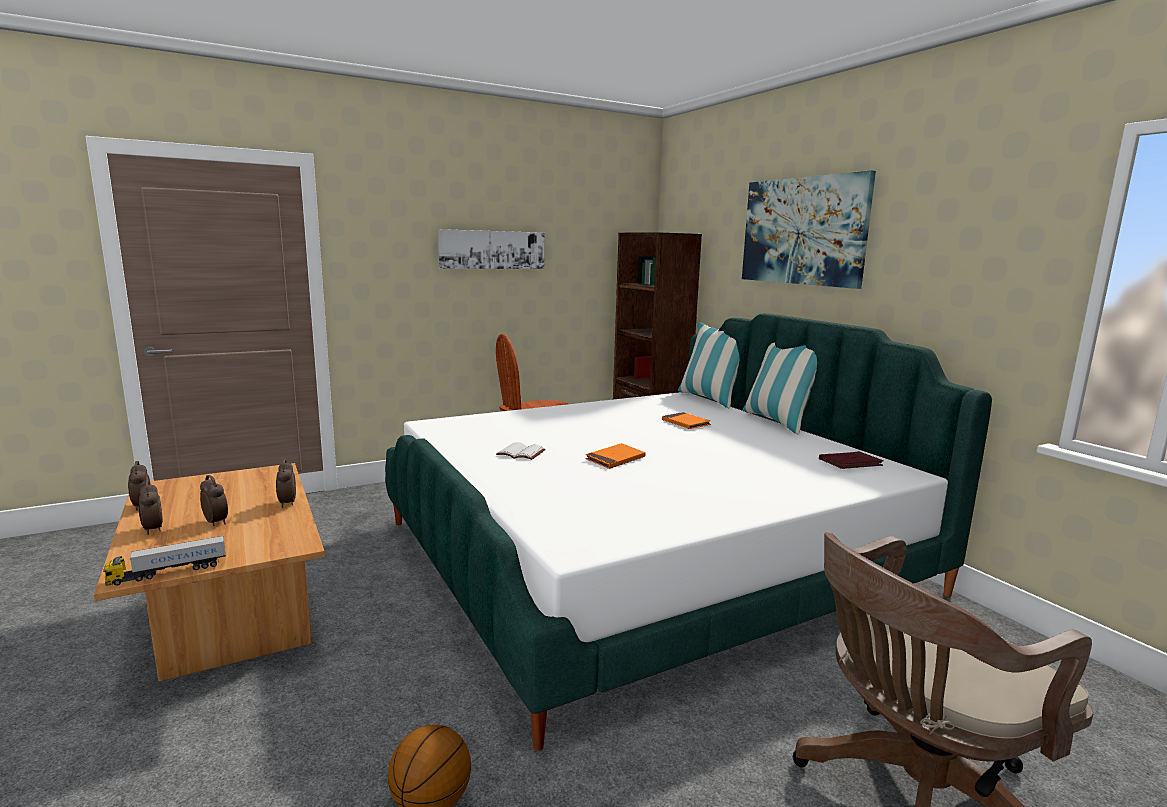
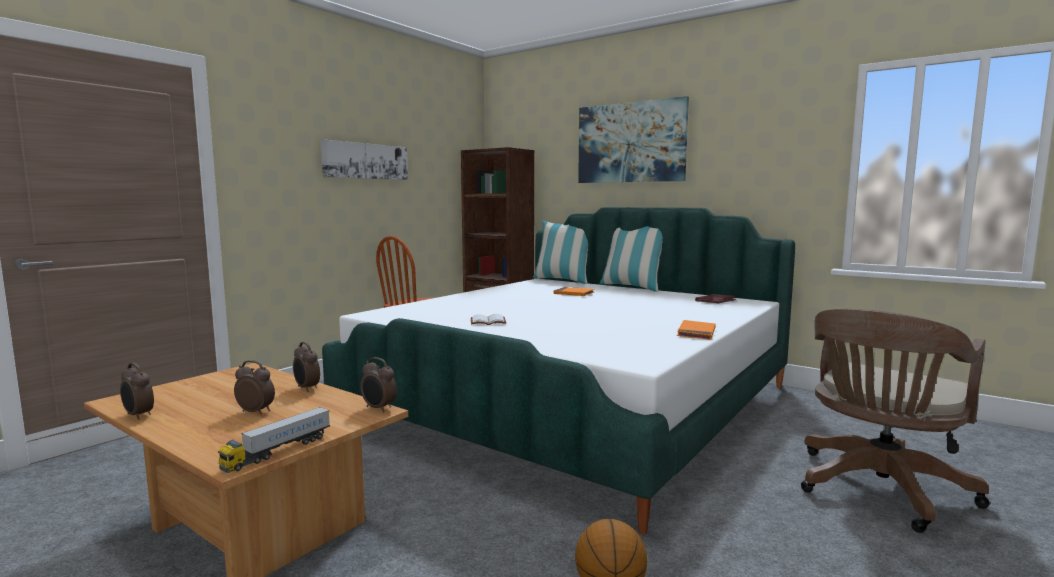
camera: 25 degrees left, 5 degrees down
(152, 530) = (191, 428): alarm clock -> alarm clock (378, 408)
(615, 459) = (566, 316): orange book -> orange book (696, 333)

